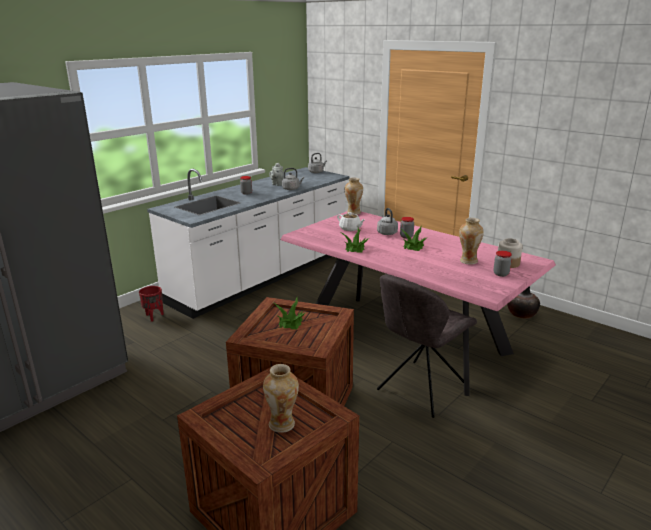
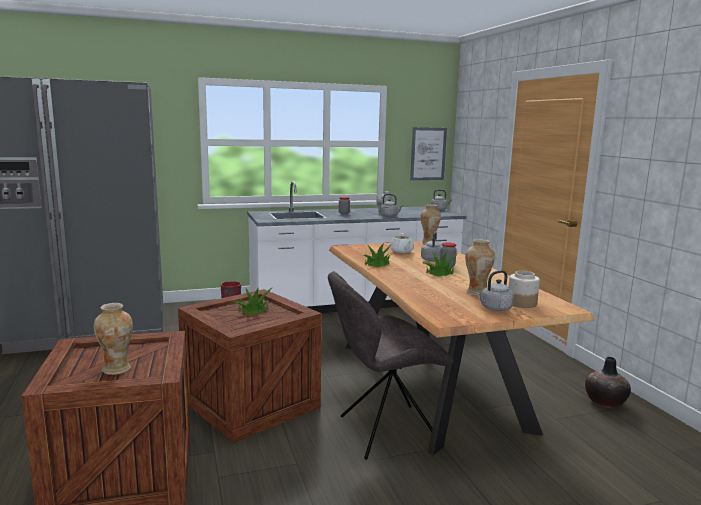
camera: 30 degrees right, 10 degrees down
(289, 116) = (428, 154): none -> picture
(405, 338) = (429, 384): pink dining table -> brown dining table
(501, 274) = (494, 309): jar -> grey kettle

